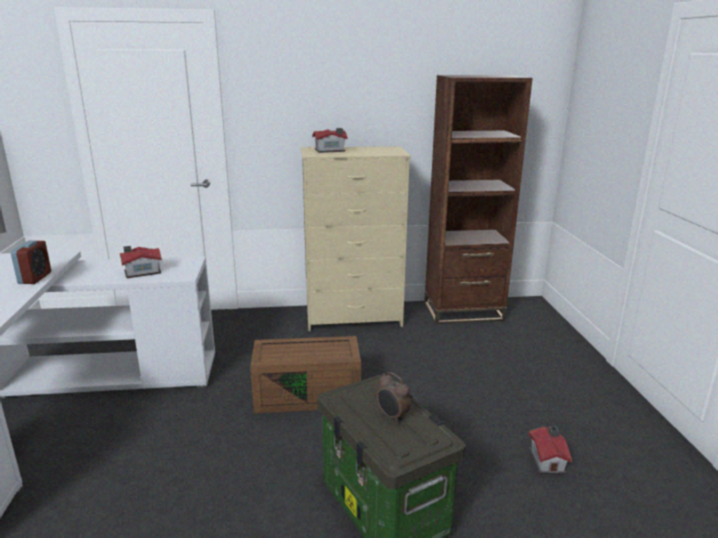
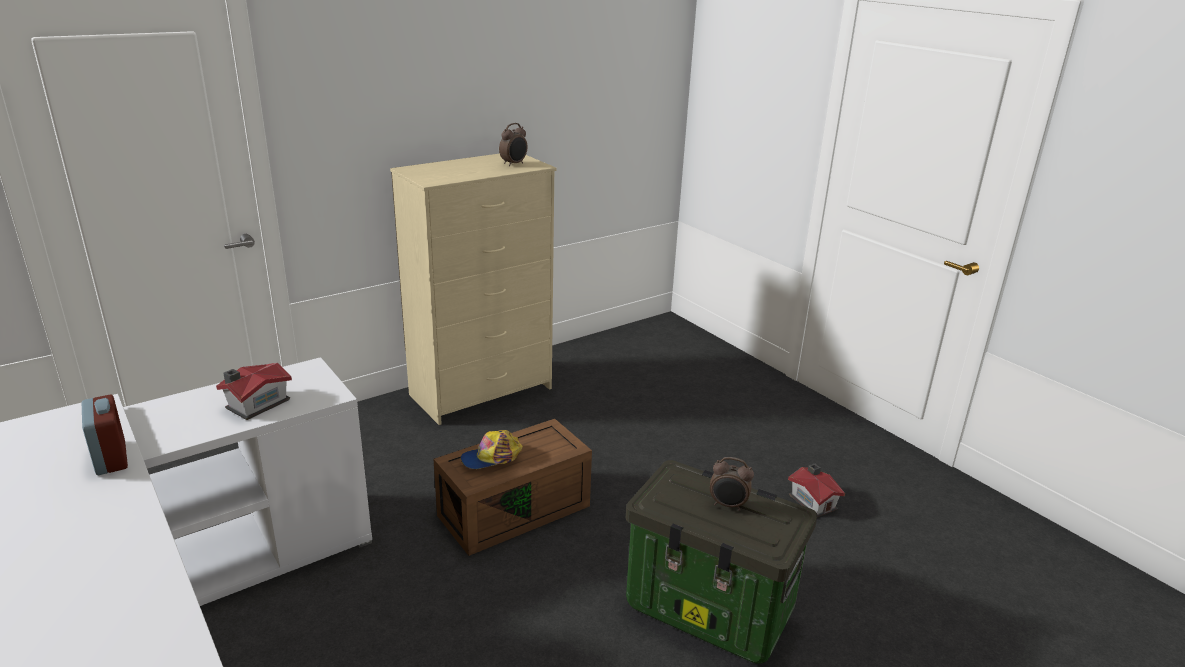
camera: 30 degrees left, 5 degrees up
(289, 349) = (492, 458): none -> cap
(330, 150) = (443, 170): toy house -> none
(384, 151) = (514, 164): none -> alarm clock
(463, 312) = (604, 351): brown bookcase -> none

